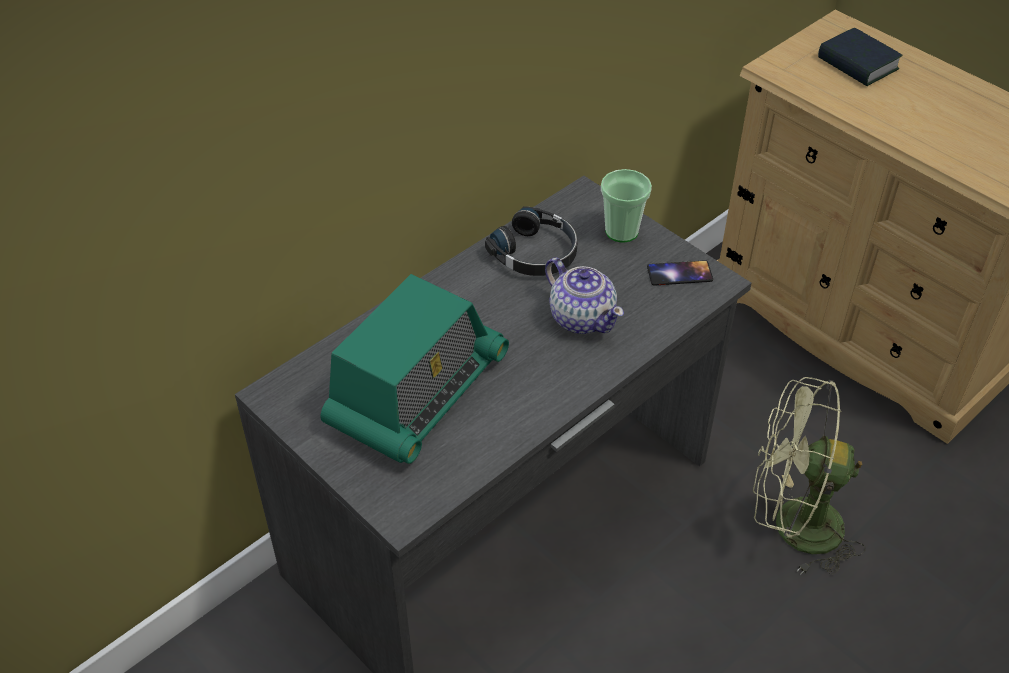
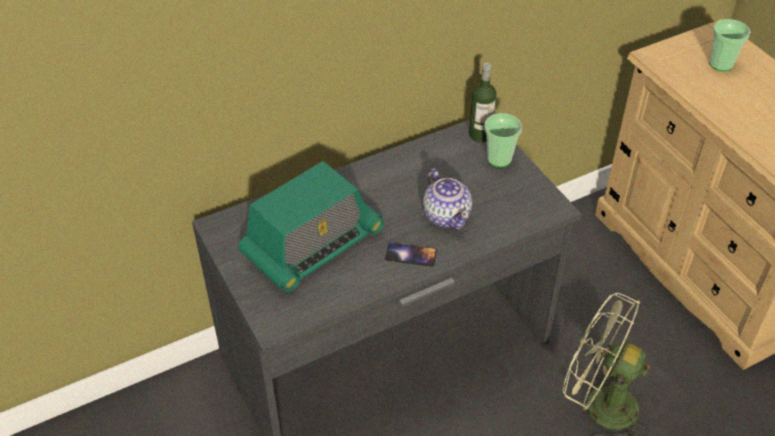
camera: 15 degrees right, 0 degrees up
(536, 253) = (431, 163): black headphones -> none
(586, 205) = (480, 135): none -> bottle
(679, 273) = (530, 197): phone -> phone (411, 255)
(857, 64) = (721, 64): book -> cup

